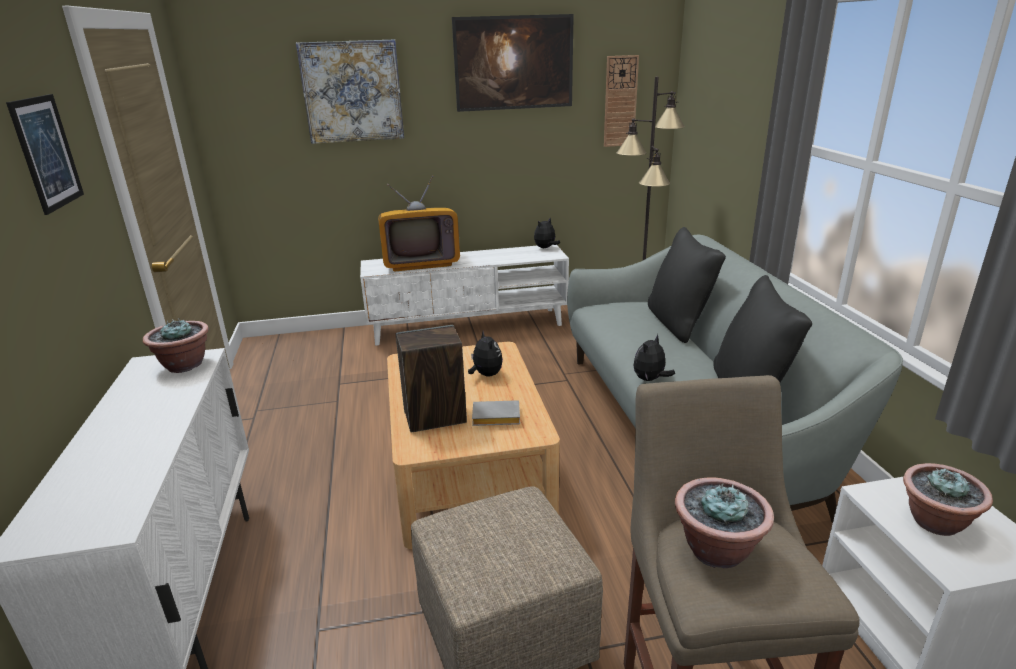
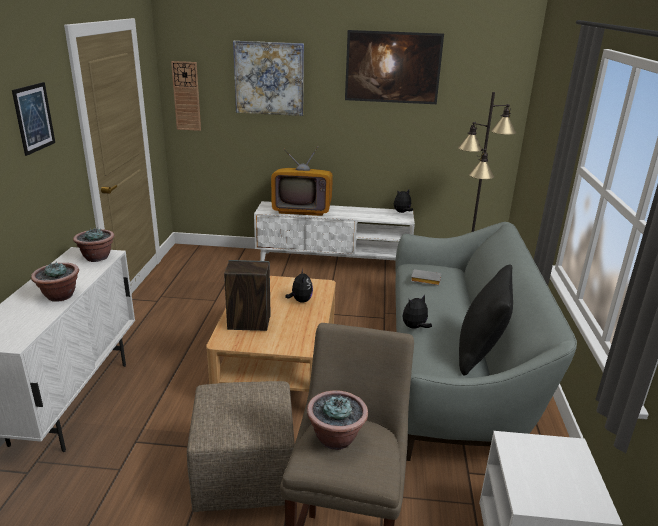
camera: 15 degrees right, 0 degrees up
(494, 418) = (287, 332): grey book -> grey book (424, 280)
(620, 101) = (478, 104): wall clock -> wall clock (186, 96)
(678, 323) = (467, 290): black pillow -> none
(935, 523) = (542, 470): potted plant -> potted plant (59, 296)

